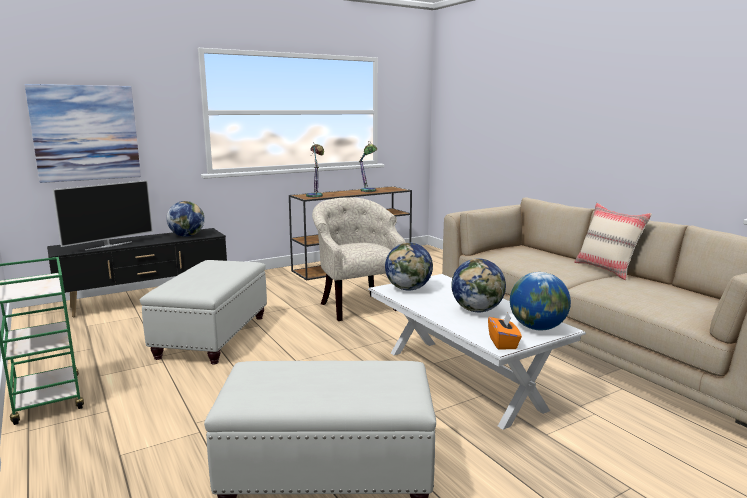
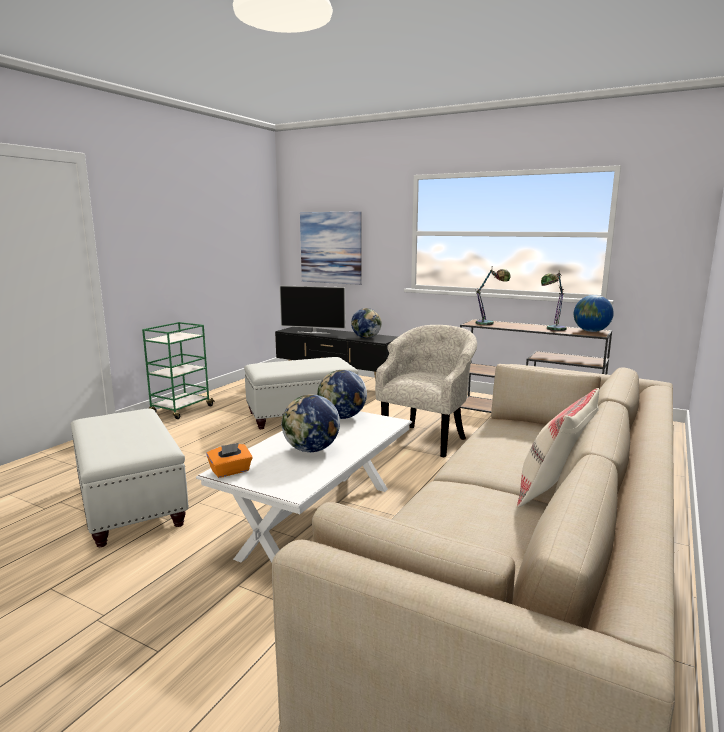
camera: 60 degrees right, 0 degrees up
(537, 328) = (285, 480): globe -> globe (591, 331)

